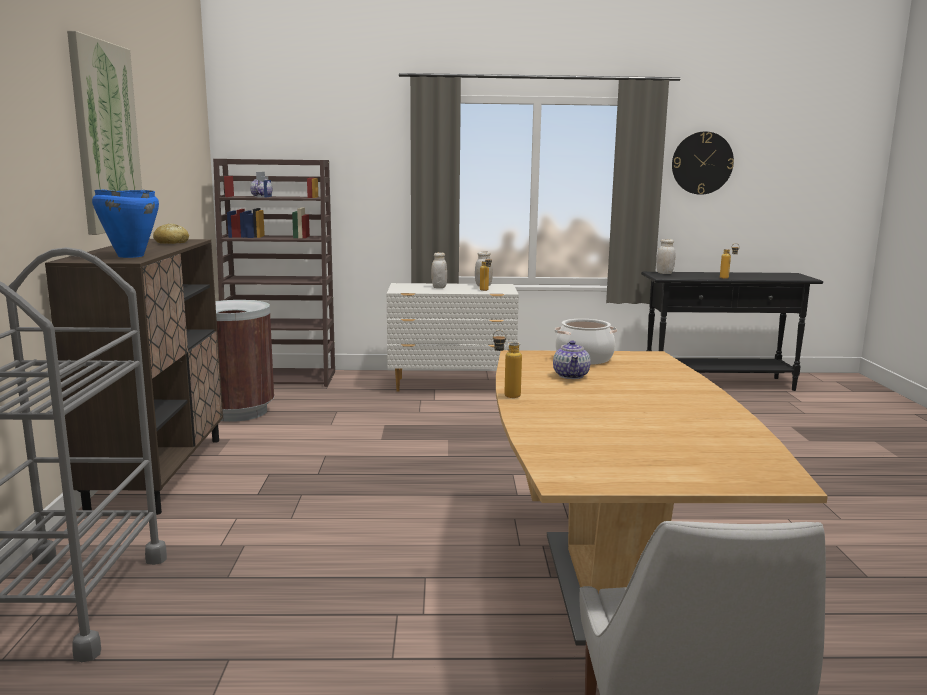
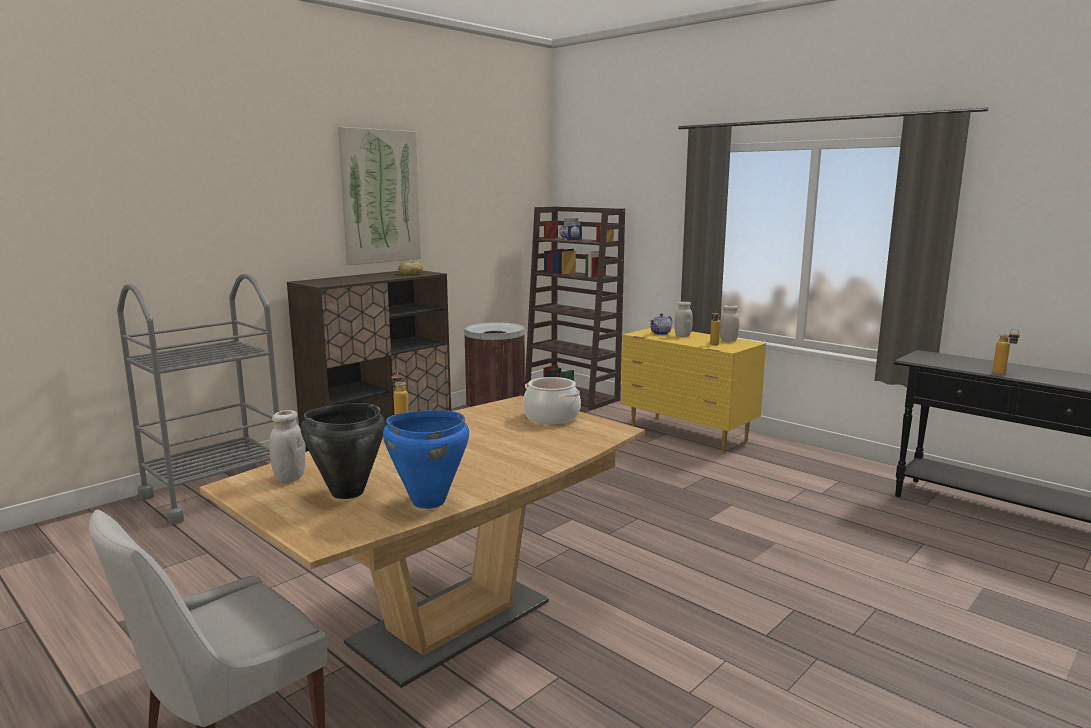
camera: 45 degrees right, 0 degrees up
(130, 256) = (339, 282): blue cooking pot -> blue cooking pot (428, 501)
(452, 385) = (688, 435): white dresser -> yellow dresser
(571, 375) = (492, 426): teapot -> teapot (661, 333)
(664, 273) = (936, 355): white jar -> white jar (289, 478)
(666, 449) = (347, 492): none -> black cooking pot
(702, 163) = (1027, 217): wall clock -> none

